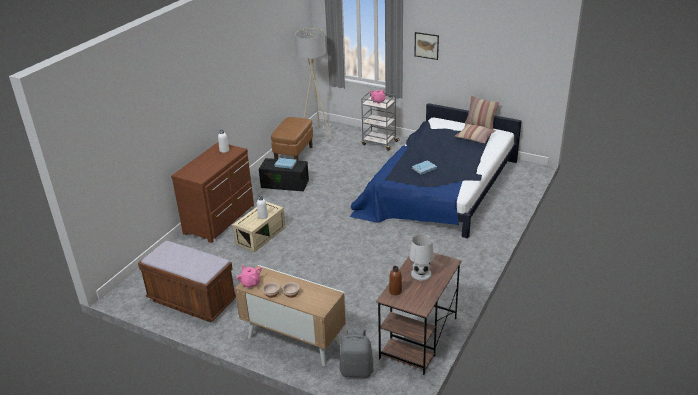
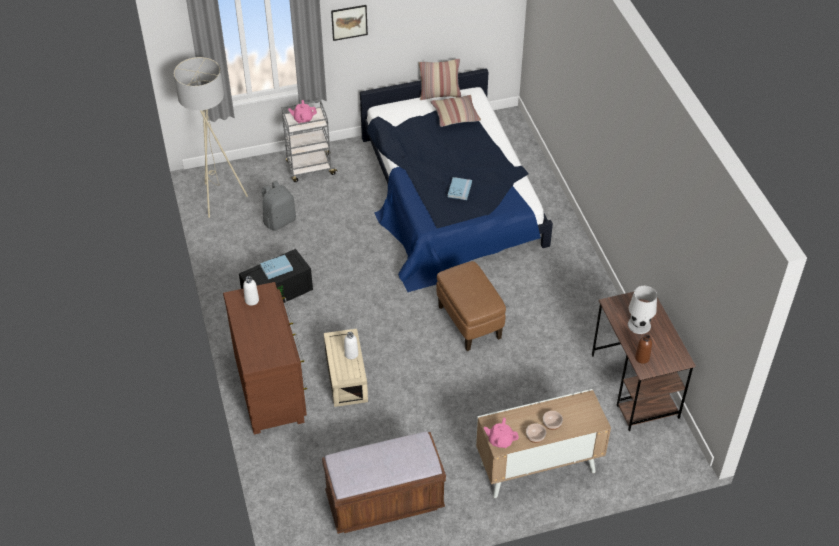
camera: 45 degrees left, 15 degrees up
(294, 155) = (231, 244): brown ottoman -> brown ottoman (469, 323)
(356, 370) = (625, 455): grey backpack -> grey backpack (279, 221)

